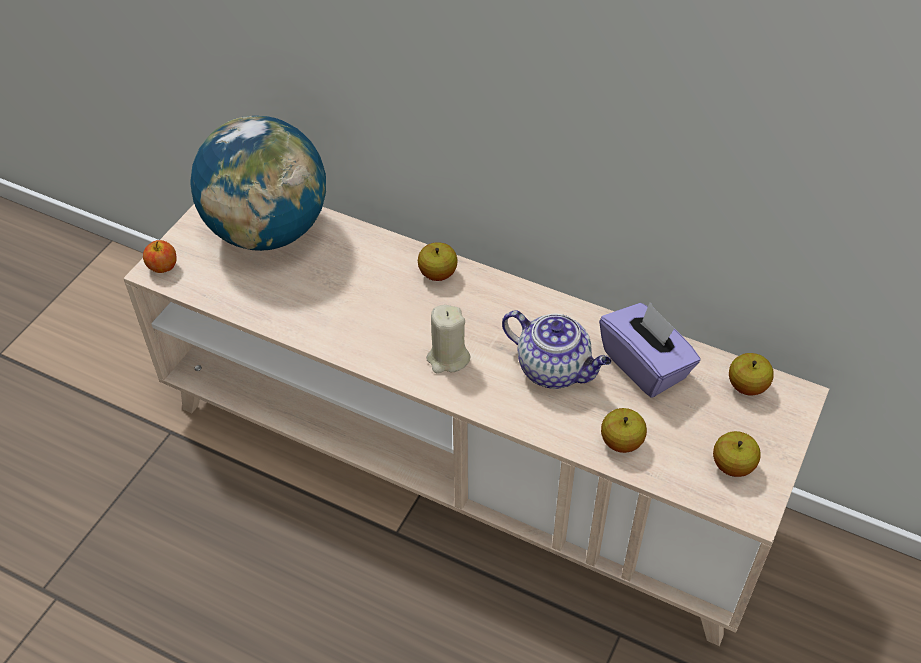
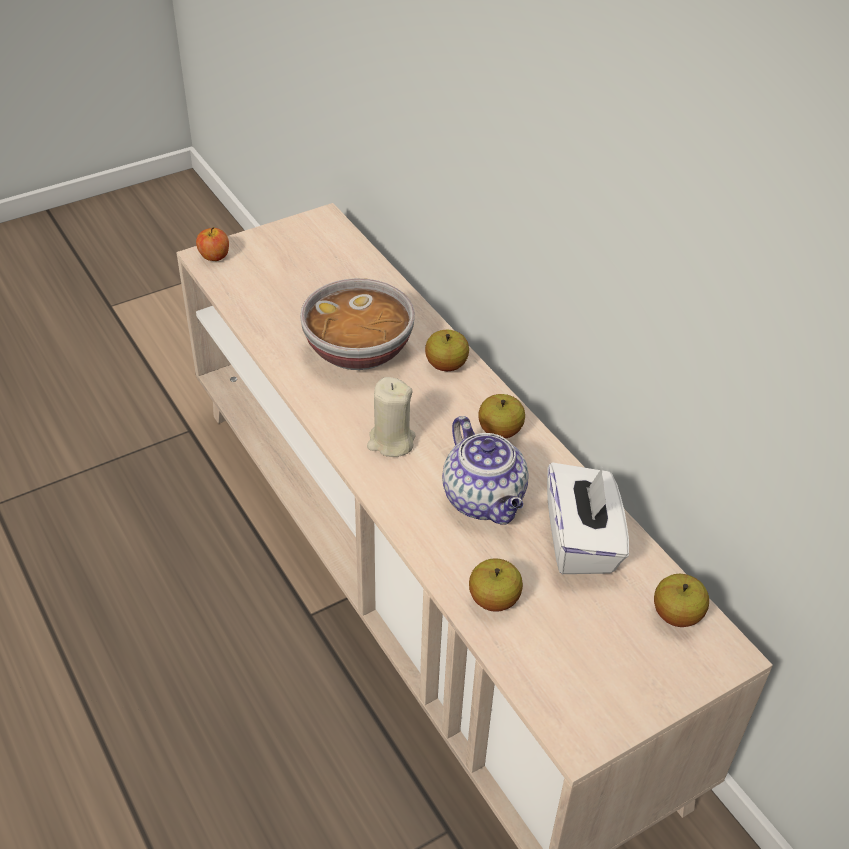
camera: 30 degrees right, 5 degrees down
(268, 231) = (326, 265): globe -> none
(359, 294) = (358, 351): none -> bowl
(645, 365) = (581, 541): purple tissue box -> white tissue box
(732, 466) = (593, 683): apple -> apple (500, 431)

